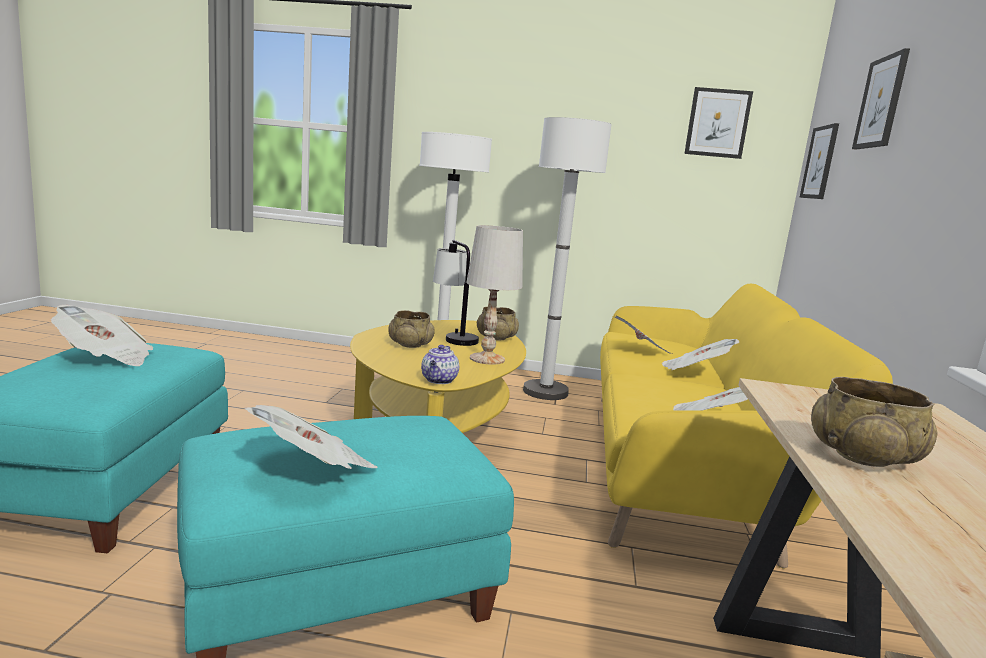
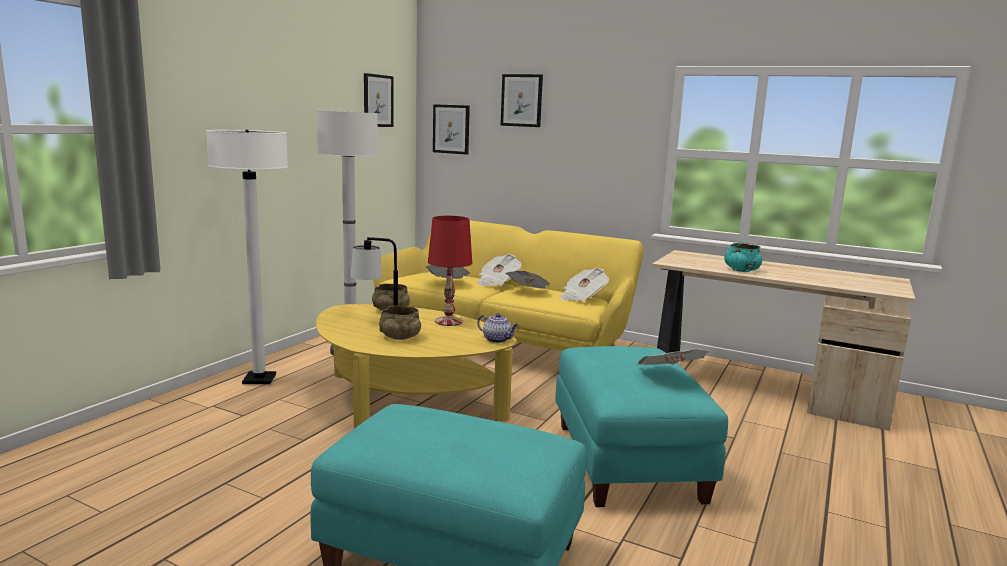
camera: 70 degrees left, 0 degrees up
(106, 358) = (436, 435): newspaper -> newspaper (528, 292)
(486, 358) = (448, 321): white table lamp -> red table lamp
(863, 457) = (742, 270): beige bowl -> turquoise bowl

